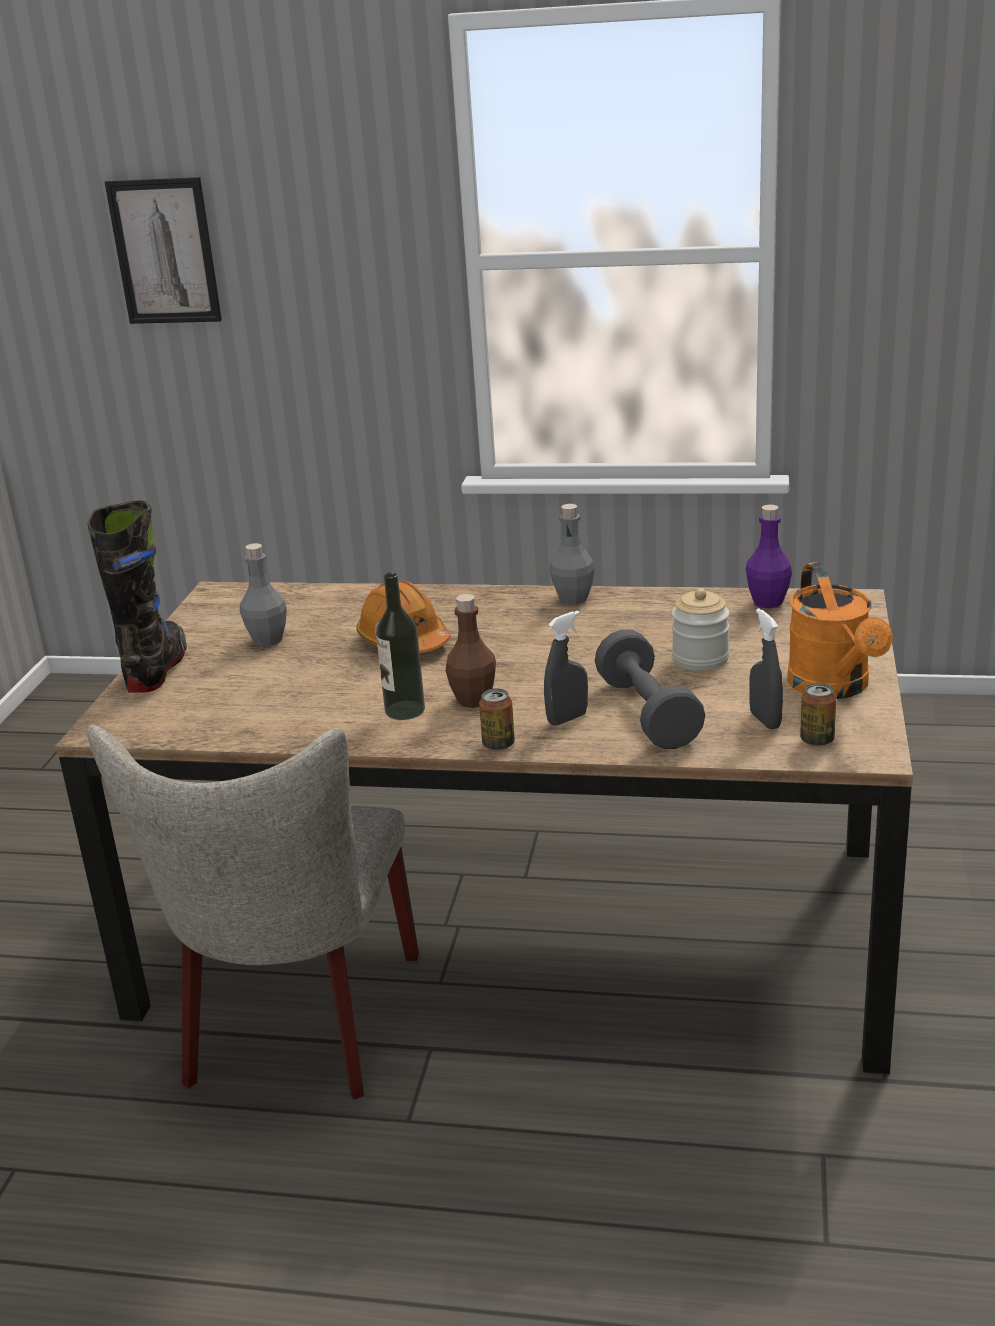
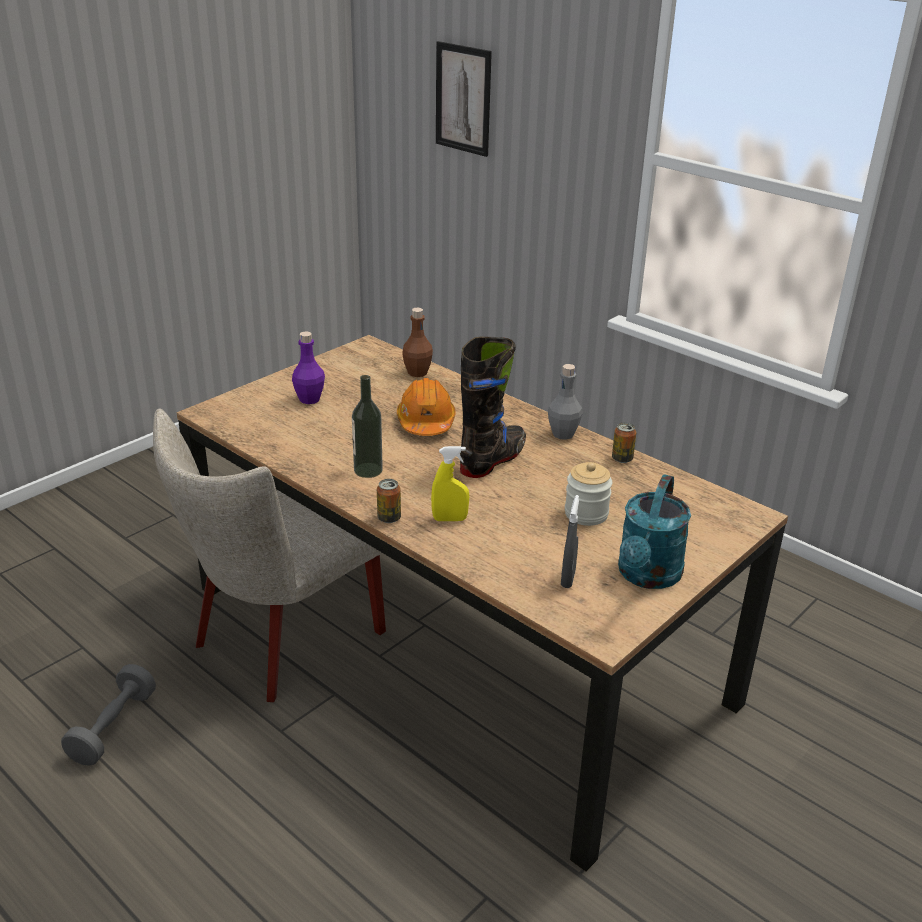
camera: 30 degrees right, 5 degrees up
(157, 669) = (278, 384): black boot -> black boot (493, 460)
(267, 640) = (355, 389): grey bottle -> none
(473, 700) = (413, 481): brown bottle -> brown bottle (417, 372)
(567, 719) = (449, 519): grey spray bottle -> yellow spray bottle
(648, 713) = (502, 538): grey dumbbell -> grey dumbbell (113, 727)
(767, 602) = (688, 490): purple bottle -> purple bottle (309, 399)
(817, 740) = (582, 609): can -> can (622, 459)
(834, 687) = (647, 576): orange watering can -> turquoise watering can

